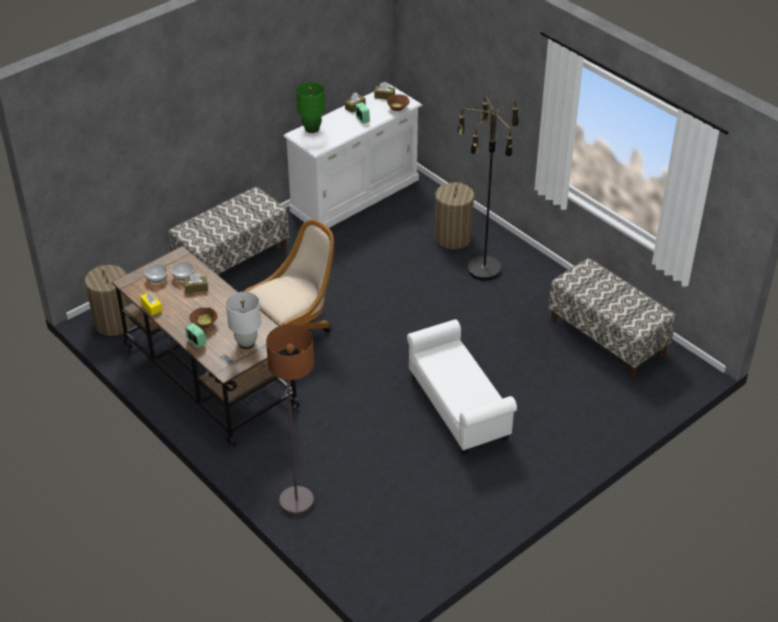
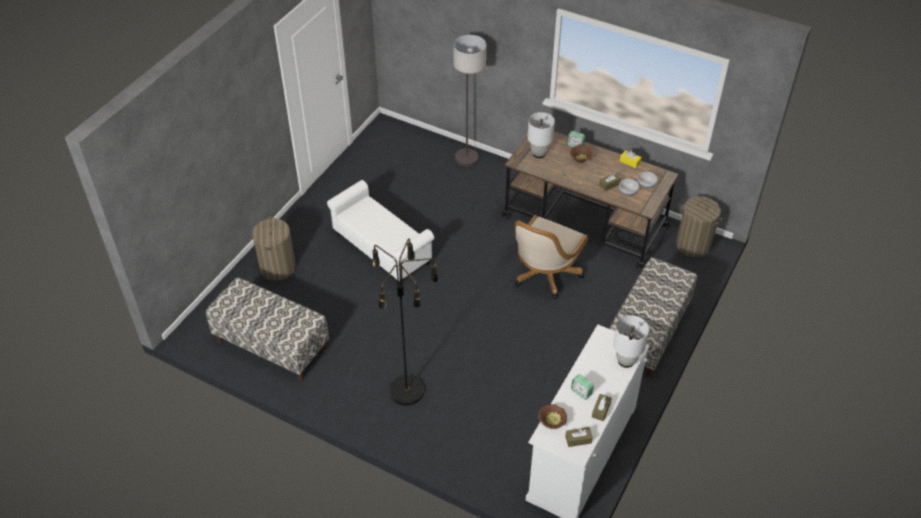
camera: 160 degrees right, 5 degrees up
(298, 493) = (468, 163): brown floor lamp -> grey floor lamp
(312, 129) = (626, 361): green table lamp -> white table lamp
(453, 237) = (452, 423): laundry basket -> laundry basket (277, 267)

